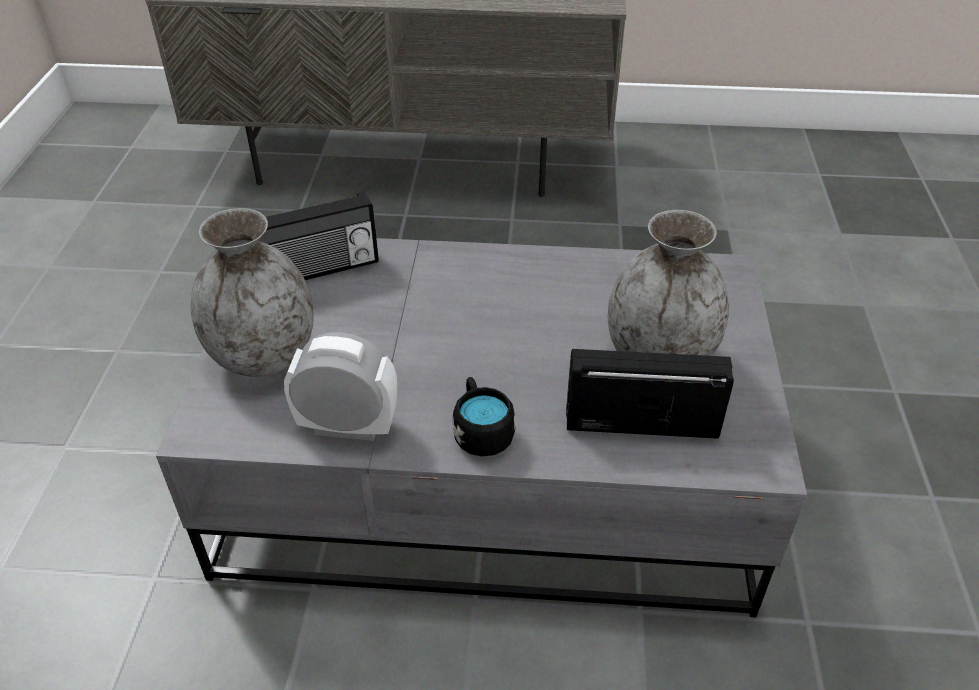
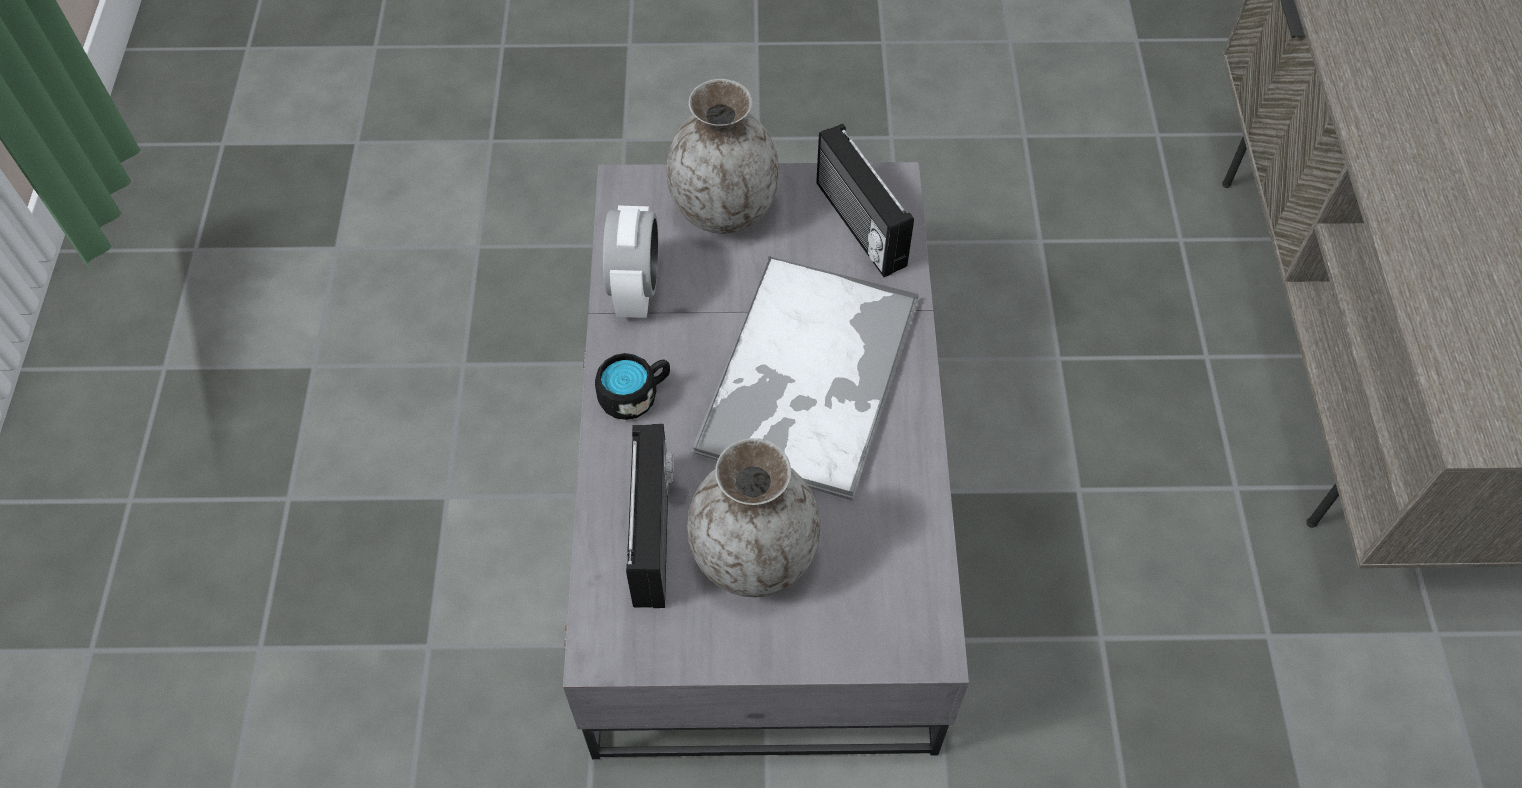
camera: 85 degrees right, 15 degrees up
(477, 313) = (808, 378): none -> tray

